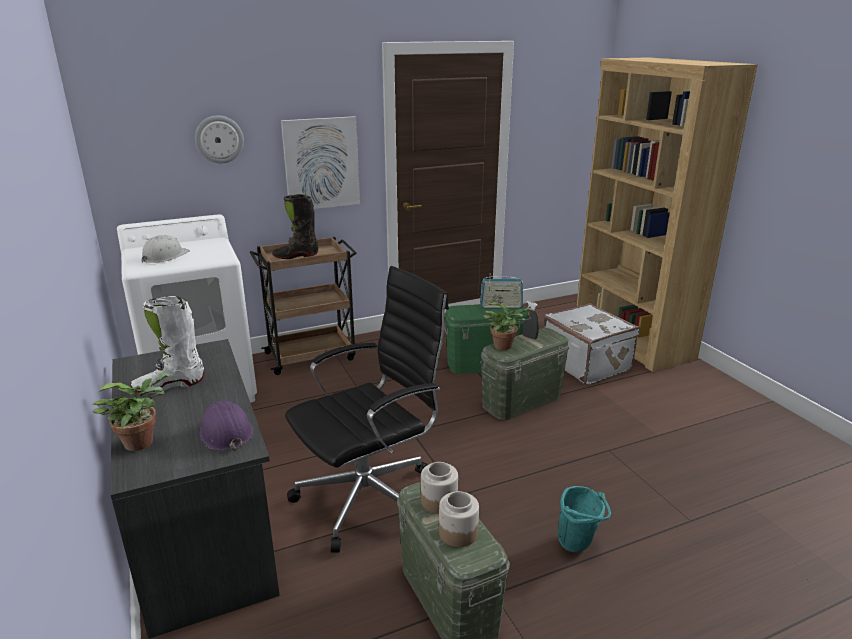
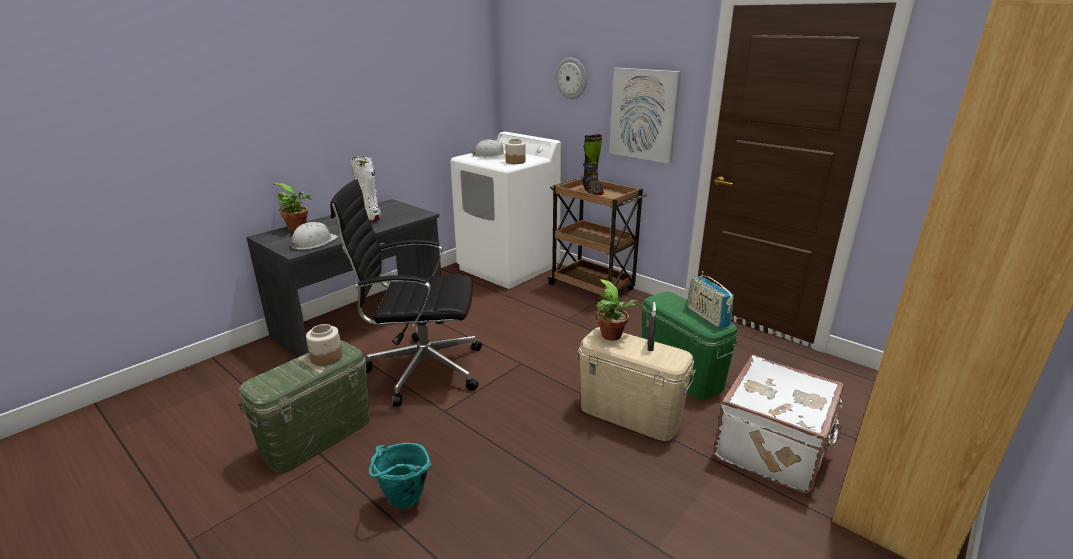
camera: 65 degrees right, 0 degrees up
(225, 432) = (314, 243): purple hard hat -> white hard hat
(295, 256) = (592, 192): black boot -> black boot turned 150 degrees counterclockwise
(370, 497) = (421, 369): black office chair -> black office chair turned 150 degrees clockwise
(457, 533) = (288, 373): jar -> jar (515, 162)
(521, 401) = (630, 414): green storage box -> beige storage box

